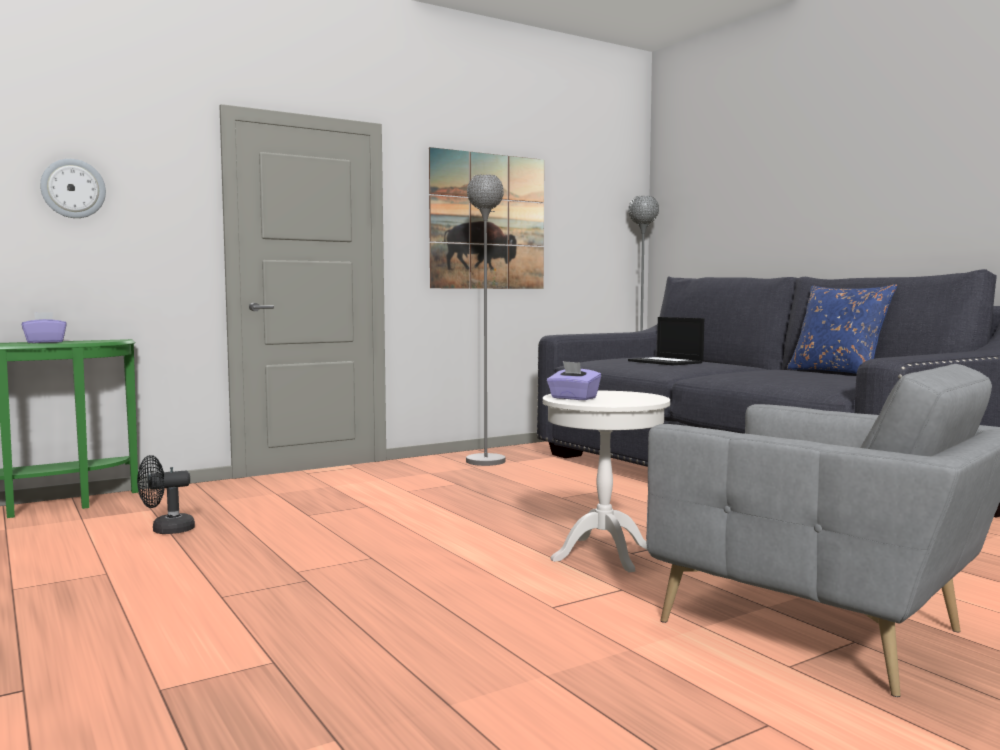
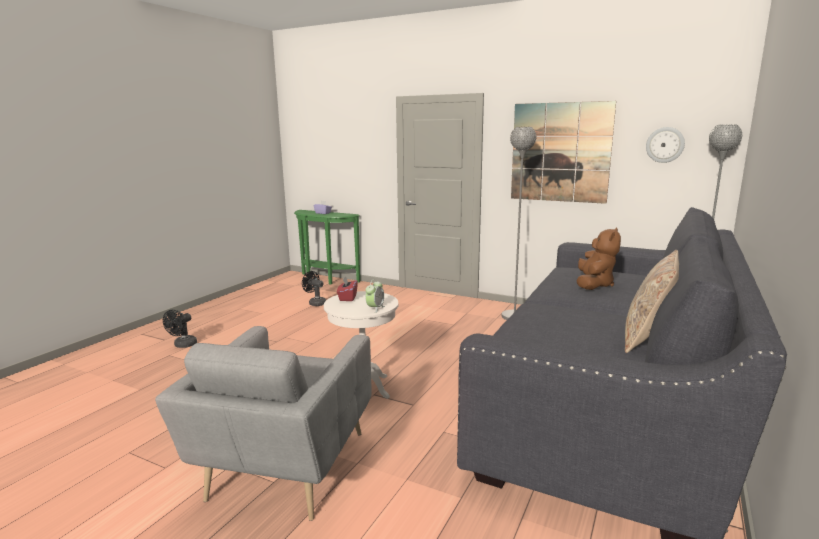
camera: 60 degrees right, 10 degrees up
(73, 188) = (339, 145): wall clock -> wall clock (665, 145)
(127, 668) = (183, 345): none -> black fan
(573, 398) = (347, 297): purple tissue box -> red tissue box
(645, 396) = (375, 308): none -> alarm clock
(666, 362) = (594, 285): laptop -> brown plush toy
(837, 372) = (647, 338): blue pillow -> beige pillow

